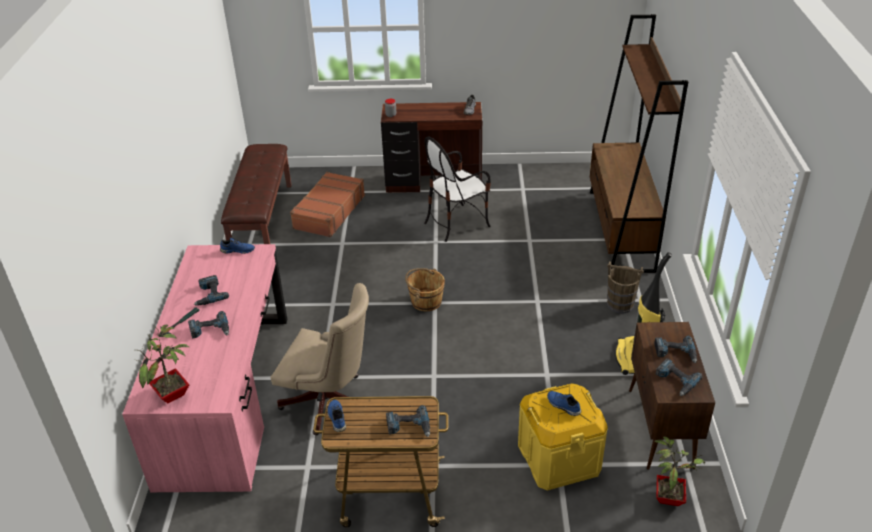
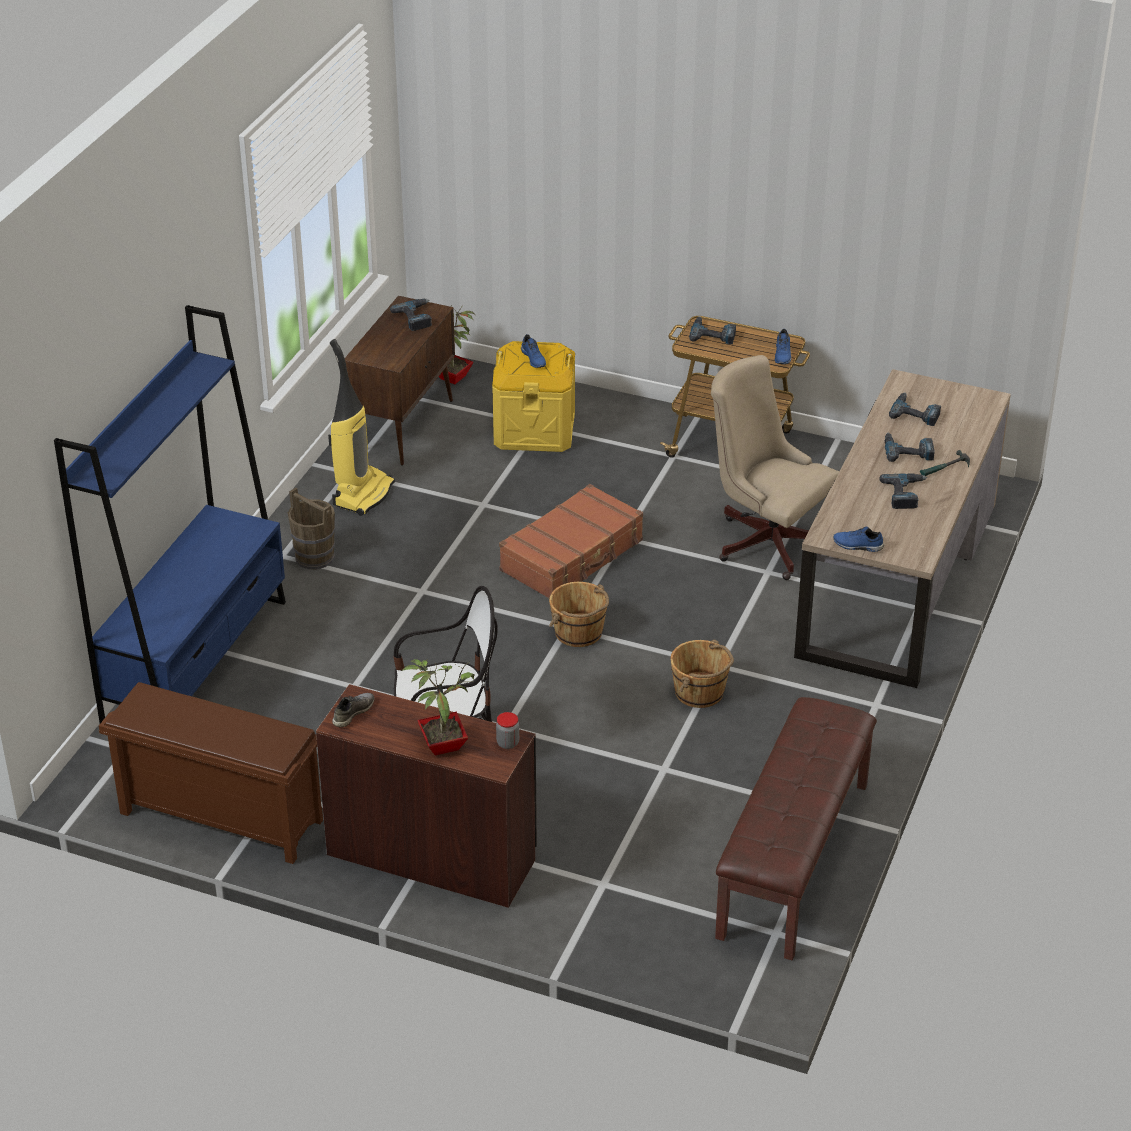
camera: 160 degrees left, 0 degrees up
(173, 395) = (955, 397): potted plant -> potted plant (442, 744)
(226, 397) = (898, 579): pink desk -> brown desk
(329, 212) = (663, 844): brown suitcase -> brown suitcase (573, 556)
(337, 285) = (700, 692): none -> brown bucket
(540, 174) = (218, 817): none -> brown shoe rack
(620, 230) = (197, 663): brown bookcase -> blue bookcase
(675, 353) = (390, 337): power drill -> power drill (915, 413)

